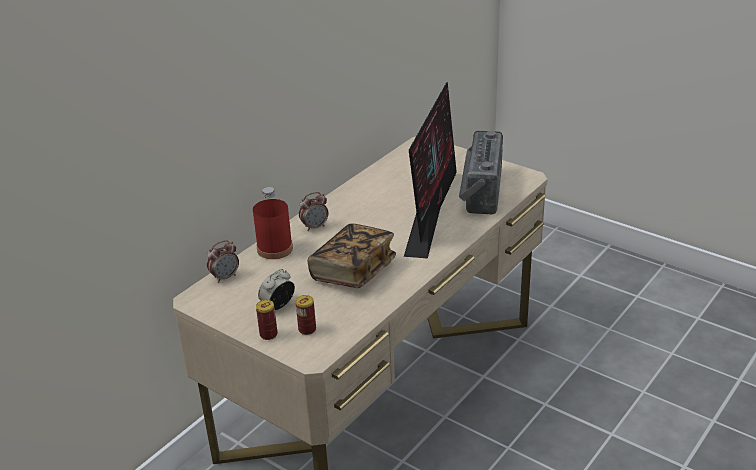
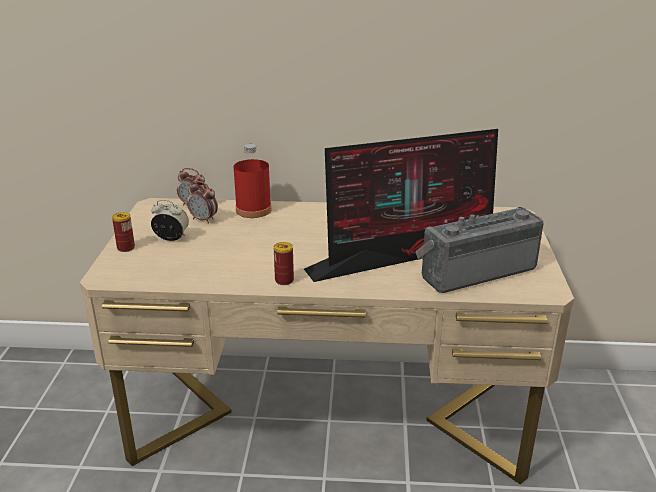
camera: 55 degrees right, 5 degrees down
(307, 329) = (145, 261): can -> can (284, 280)
(315, 227) = (305, 214): alarm clock -> alarm clock (204, 220)
(353, 271) = (253, 253): book -> none

